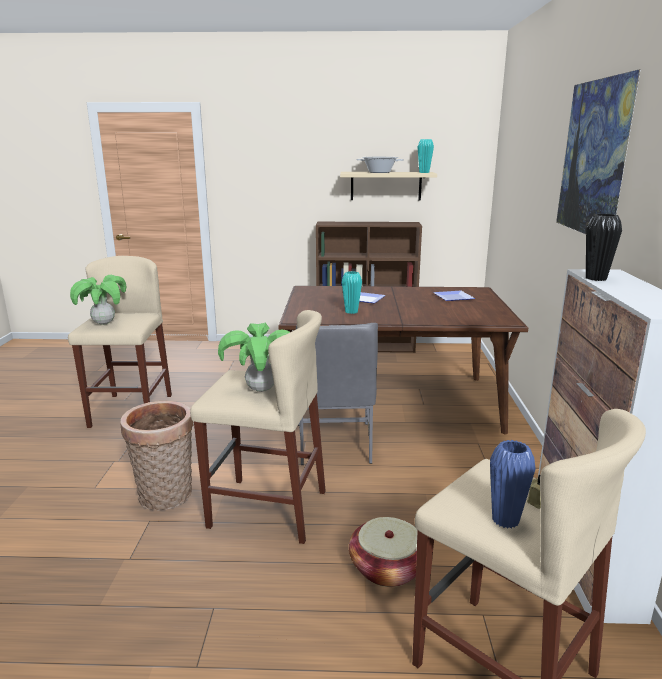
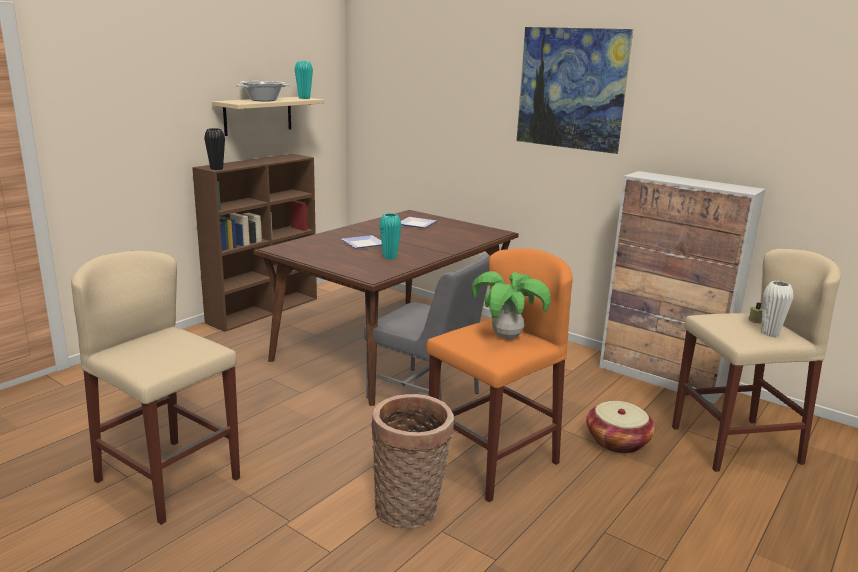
camera: 55 degrees left, 0 degrees up
(103, 323) = (161, 357): potted plant -> none
(267, 509) = (493, 462): beige stool -> orange stool
(505, 520) = (770, 333): blue vase -> white vase
(596, 278) = (658, 178): black vase -> black vase (216, 169)

